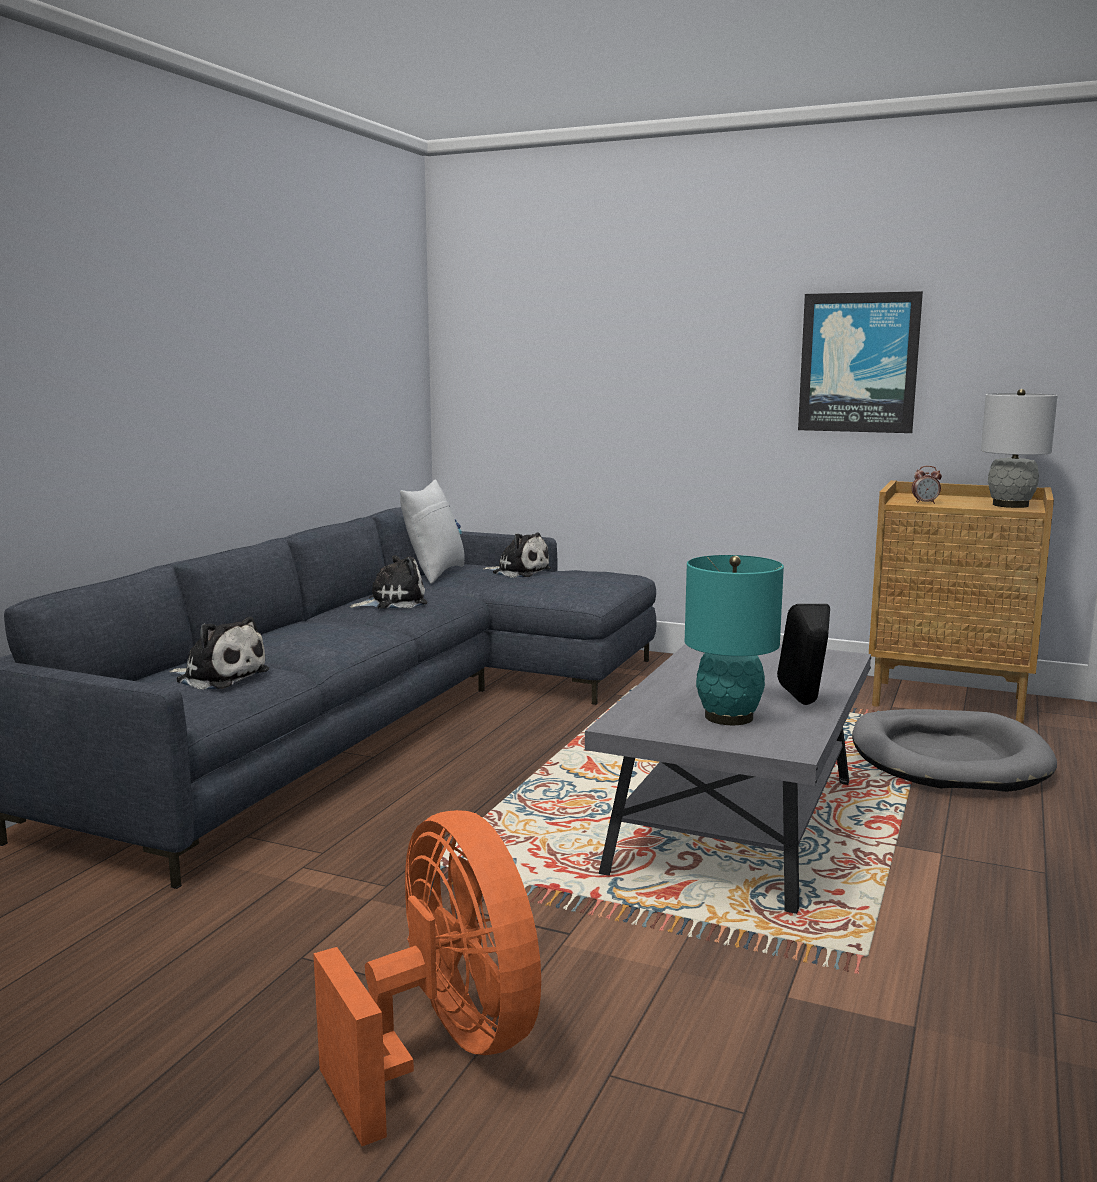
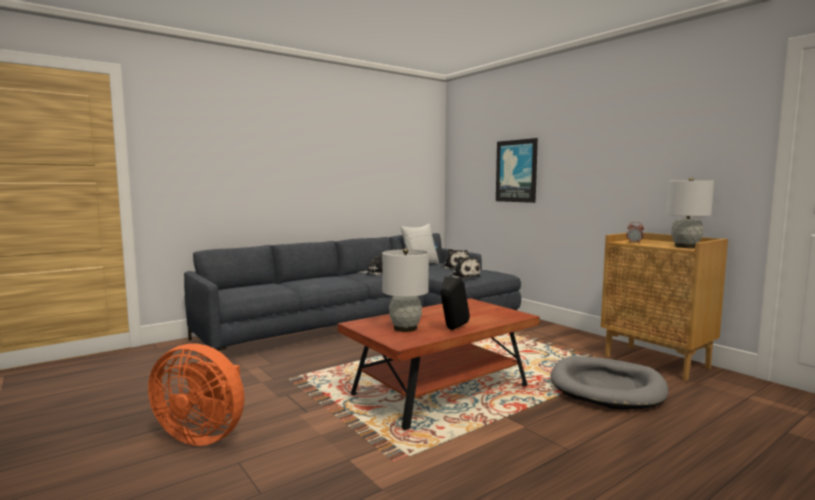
camera: 30 degrees right, 5 degrees down
(219, 677) = (263, 288): plush toy -> plush toy (464, 277)
(444, 1049) = (204, 435): orange fan -> orange fan turned 105 degrees clockwise
(728, 717) = (405, 328): turquoise table lamp -> white table lamp
(737, 828) = (440, 392): grey coffee table -> brown coffee table
(858, 363) = (622, 166): picture -> picture (516, 171)

